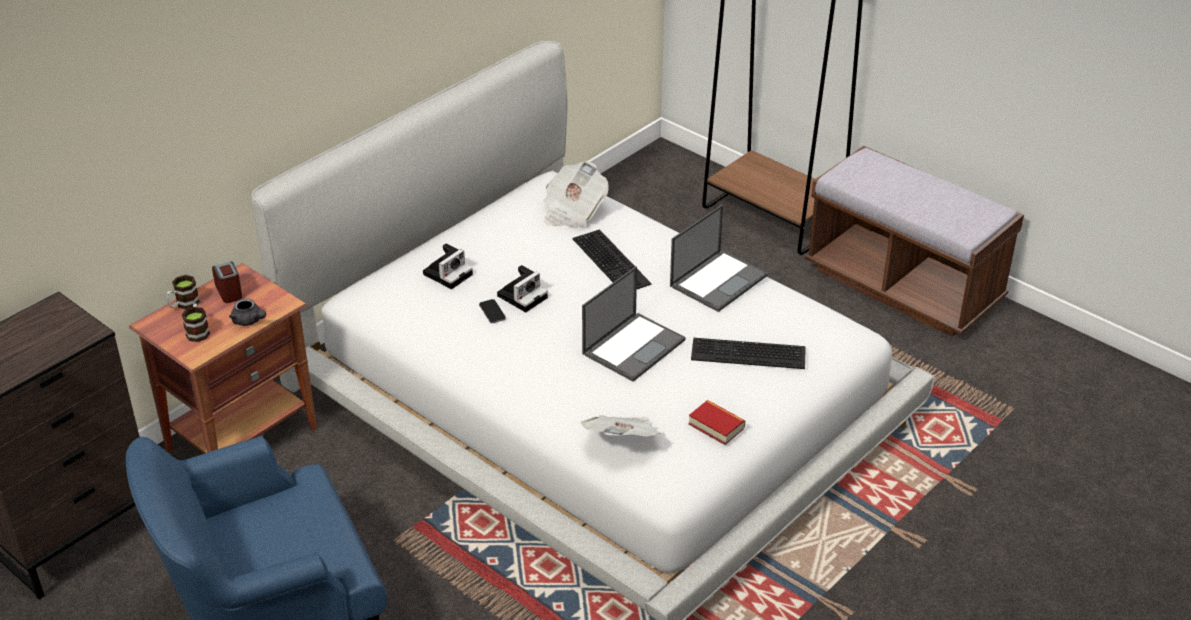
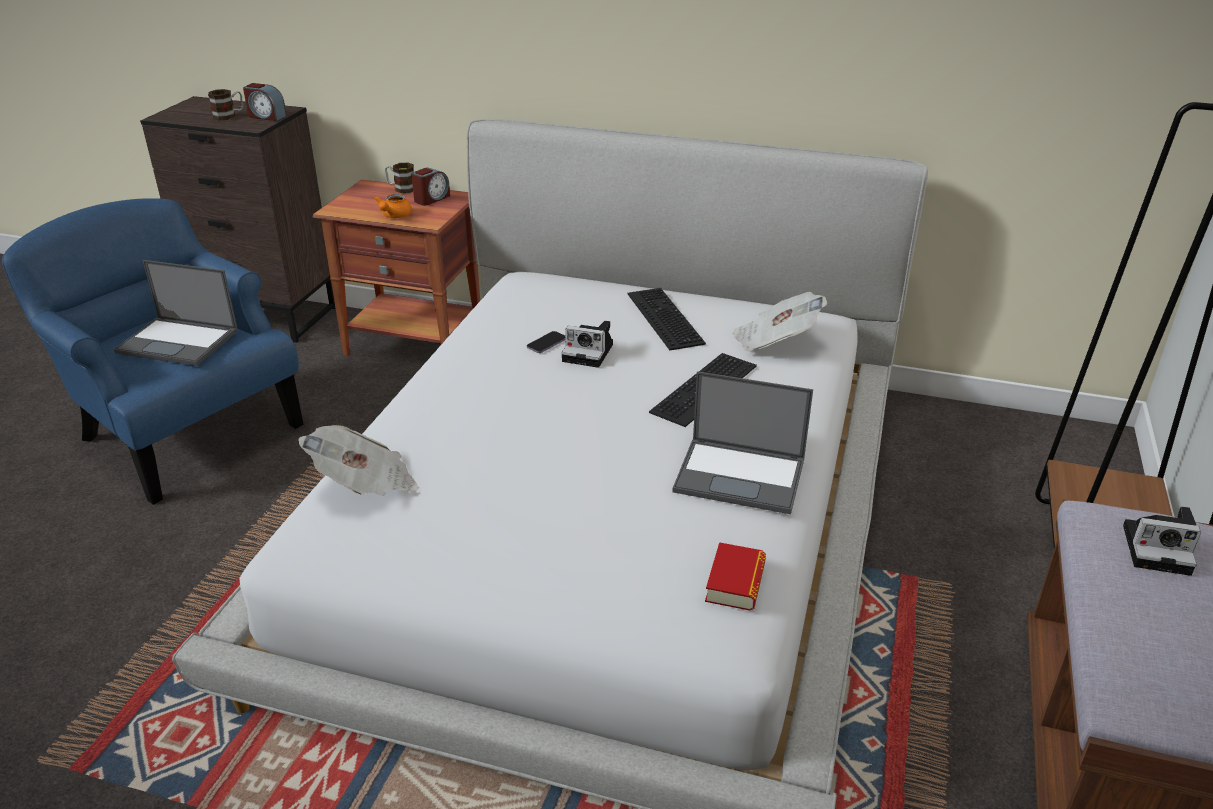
camera: 65 degrees right, 5 degrees down
(62, 320) = (266, 116): none -> alarm clock
(198, 331) = (367, 202): mug -> mug (229, 116)
(249, 321) = (394, 216): grey teapot -> orange teapot
(448, 273) = (593, 305): camera -> camera (1159, 549)
(634, 346) = (552, 446): laptop -> laptop (179, 341)
(716, 426) = (431, 552): book -> book (735, 583)
(747, 355) = (598, 540): keyboard -> keyboard (662, 318)

